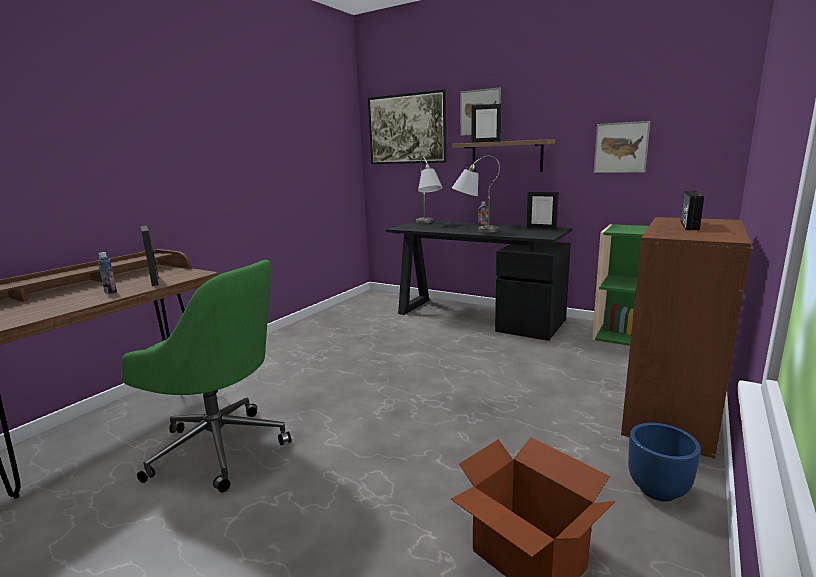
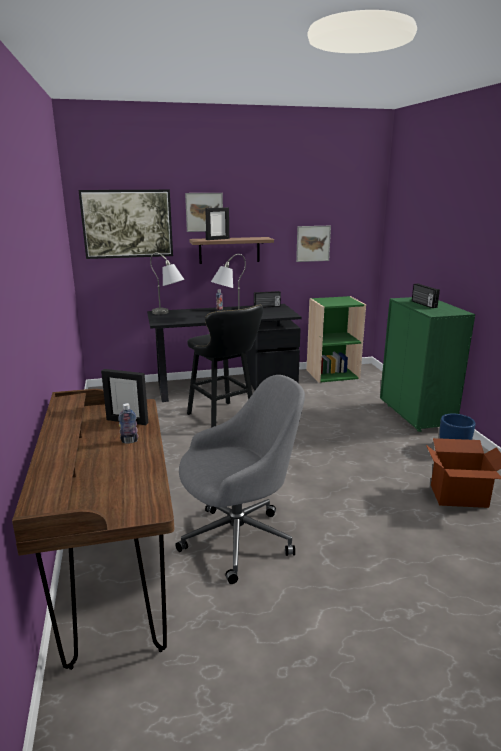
camera: 45 degrees left, 5 degrees up
(220, 449) = (238, 539): green office chair -> grey office chair
(419, 344) = (225, 420): none -> black stool
(541, 228) = (267, 306): picture frame -> radio
(670, 423) = (416, 416): brown cabinet -> green cabinet

